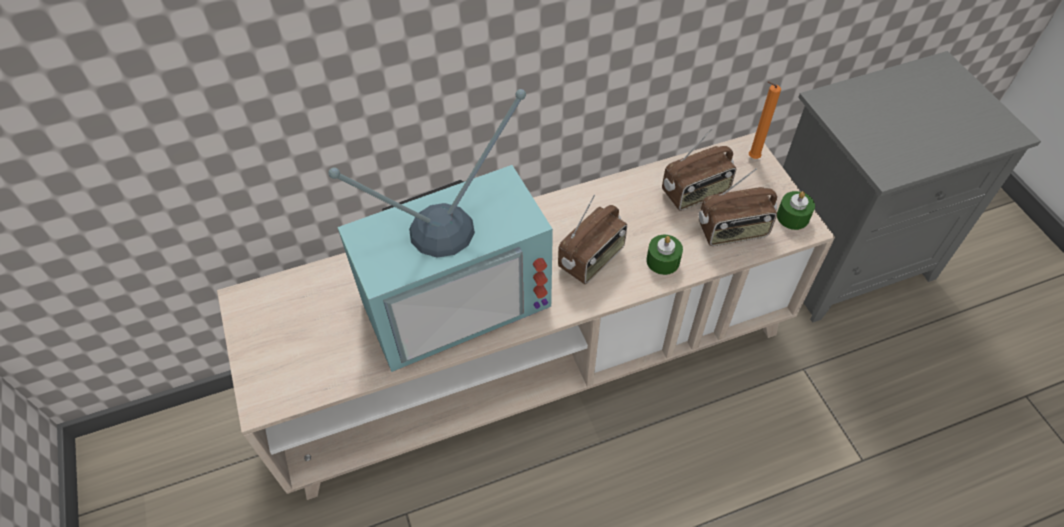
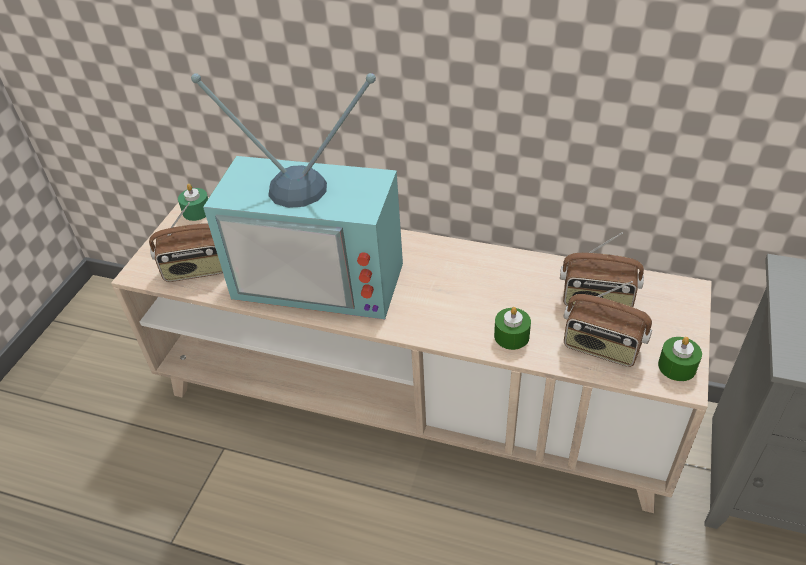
camera: 40 degrees right, 10 degrees down
(254, 303) = (197, 211): none -> green candle
(592, 259) = (452, 304): radio -> radio (196, 270)
(751, 158) = (683, 299): orange candle -> none

